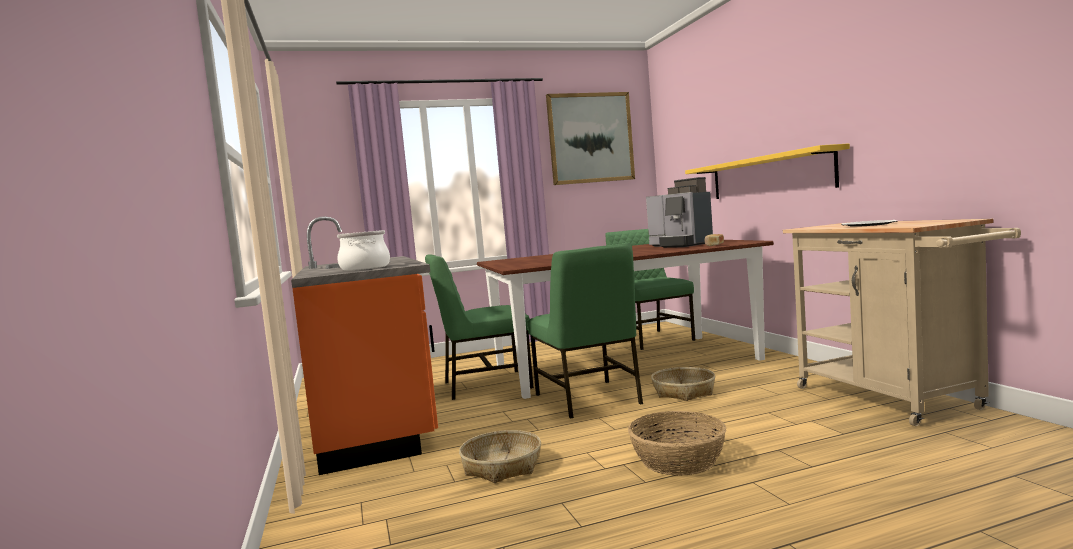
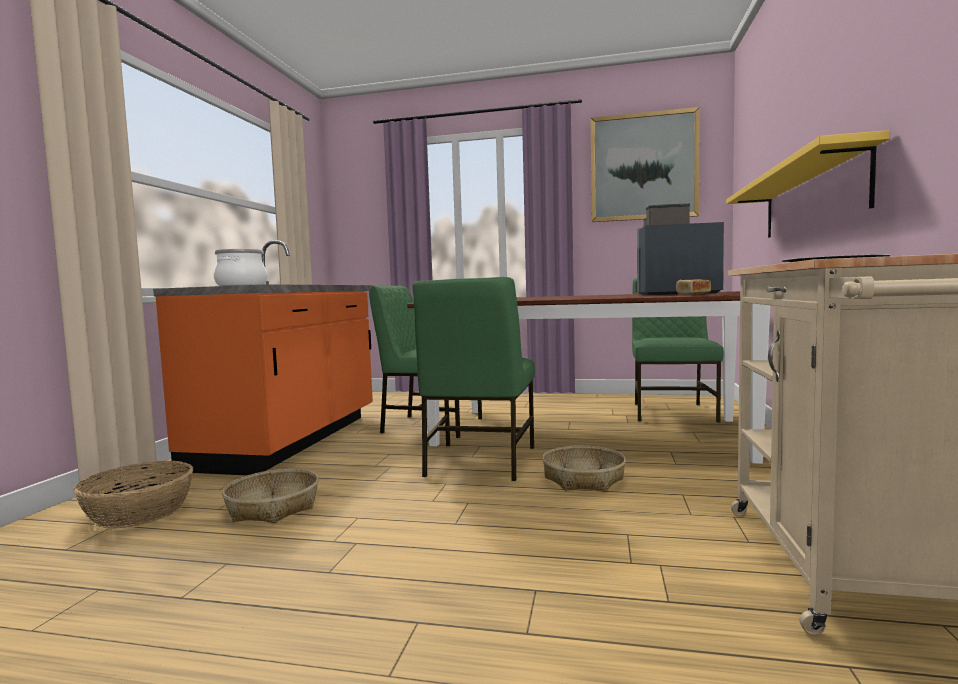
camera: 30 degrees right, 0 degrees up
(679, 460) = (409, 559): basket -> basket (140, 512)
(680, 245) = (674, 294): coffee machine -> coffee machine turned 105 degrees clockwise

